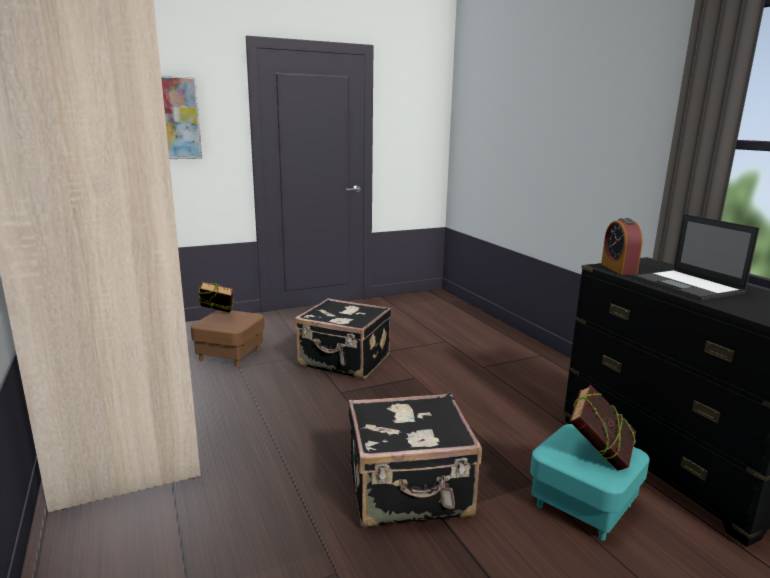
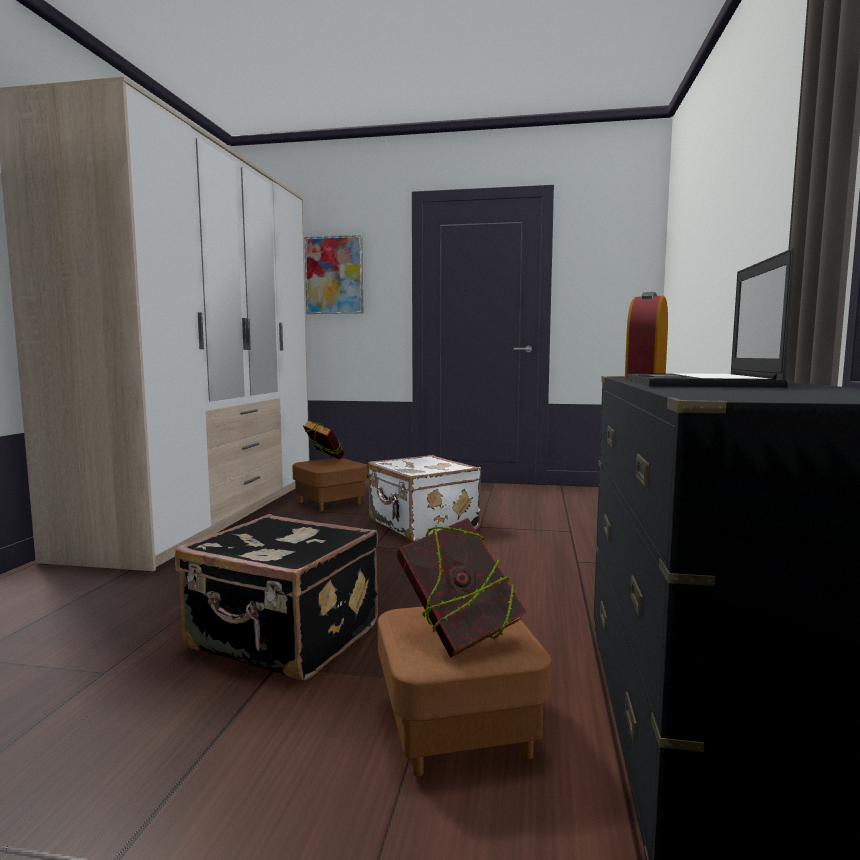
camera: 35 degrees right, 10 degrees down
(344, 361) = (422, 526): black suitcase -> white suitcase
(583, 505) = (458, 728): turquoise ottoman -> brown ottoman

